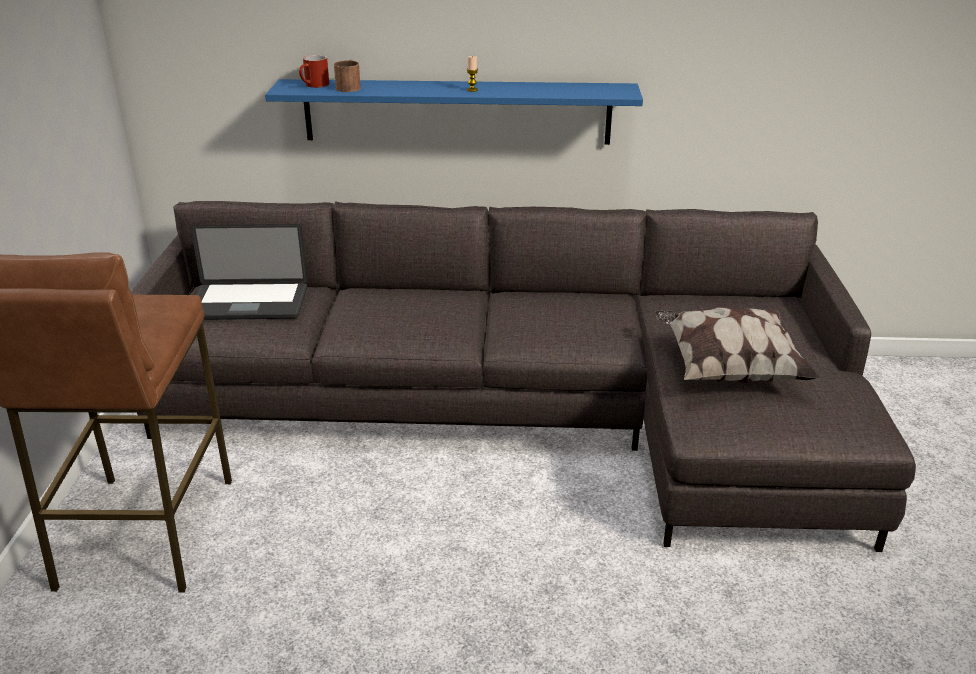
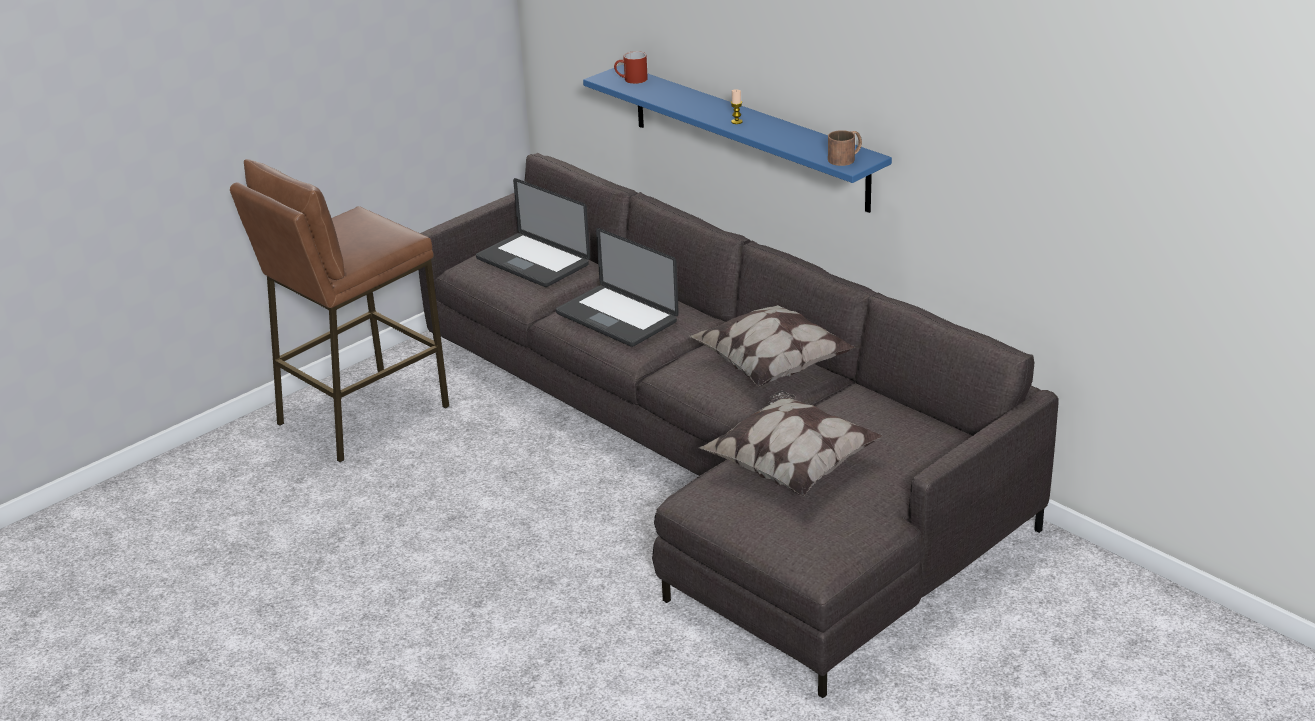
camera: 45 degrees right, 0 degrees up
(350, 86) = (654, 89): brown mug -> brown mug (846, 158)
(401, 318) = (616, 318): none -> laptop
(580, 304) = (772, 365): none -> pillow

